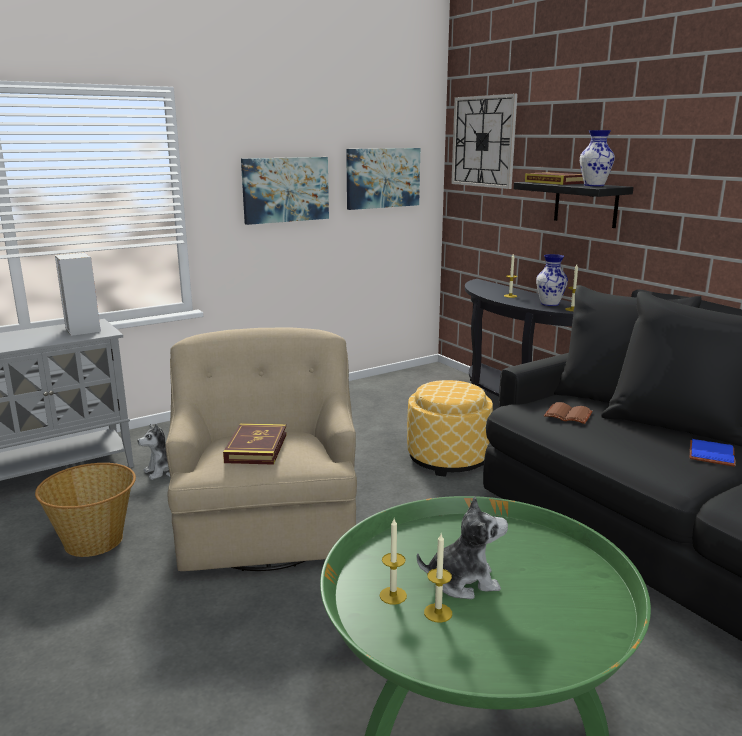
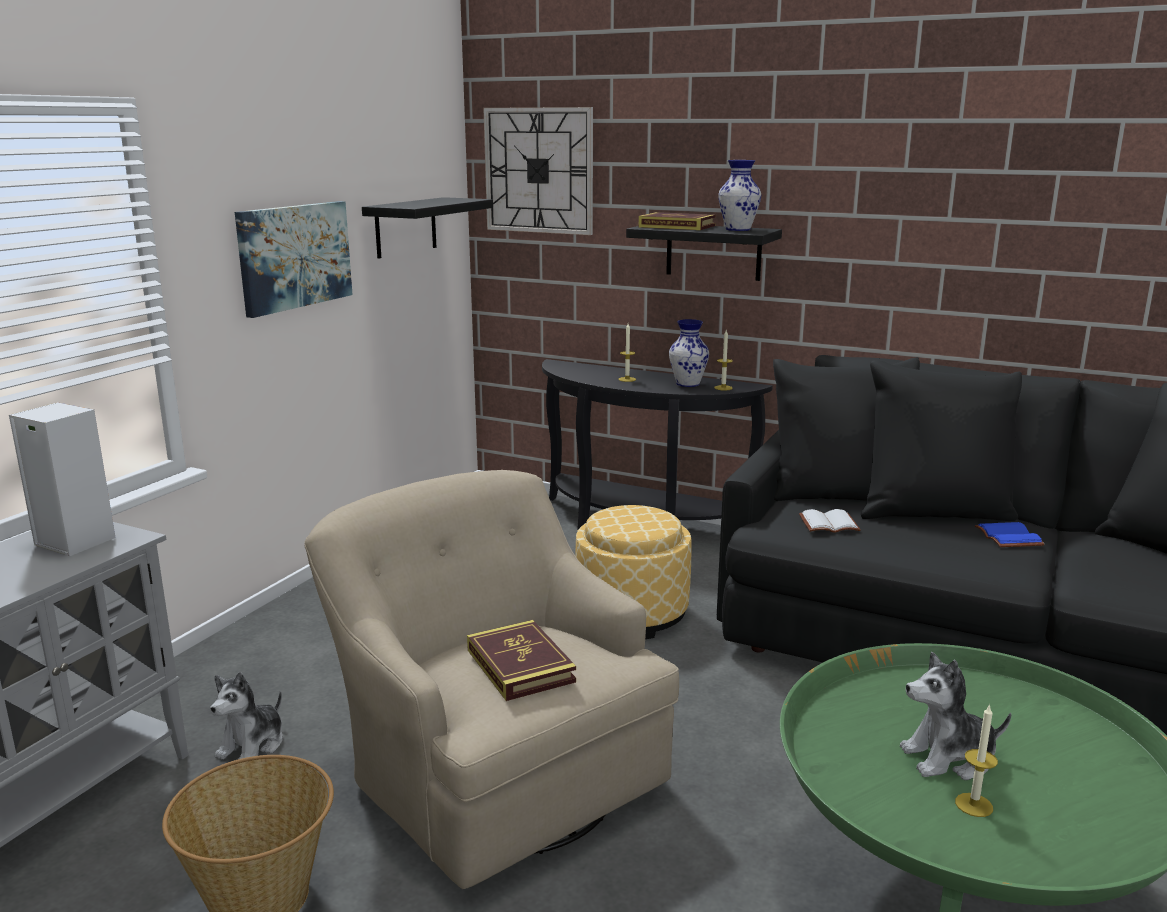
camera: 30 degrees left, 0 degrees up
(382, 178) = (406, 227): picture -> black shelf
(393, 595) = (908, 803): candle -> none
(462, 581) = (949, 758): plush toy -> plush toy turned 150 degrees counterclockwise
(569, 415) = (829, 523): brown book -> white book

